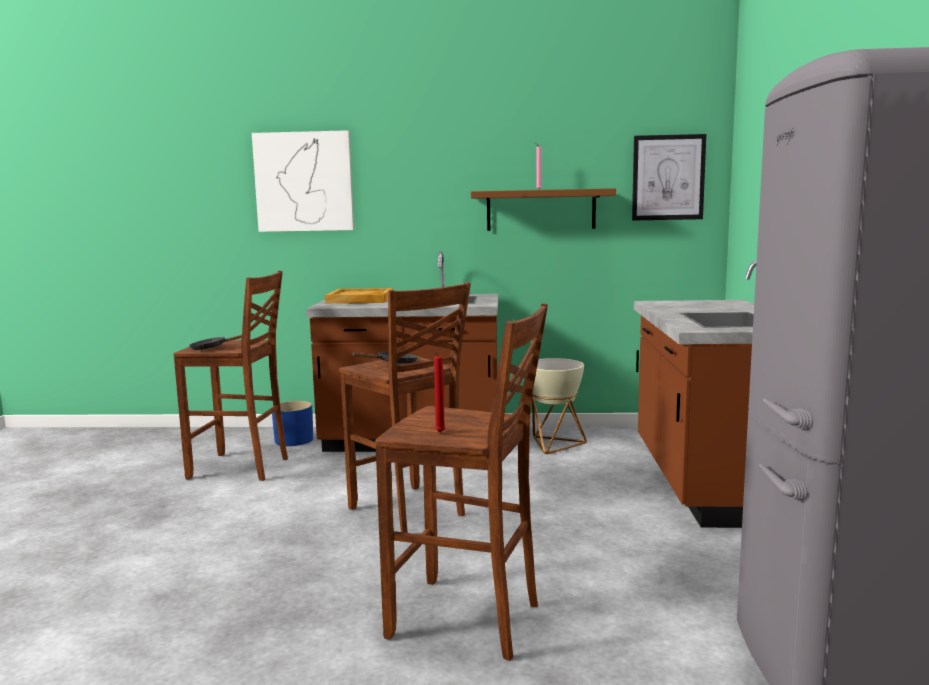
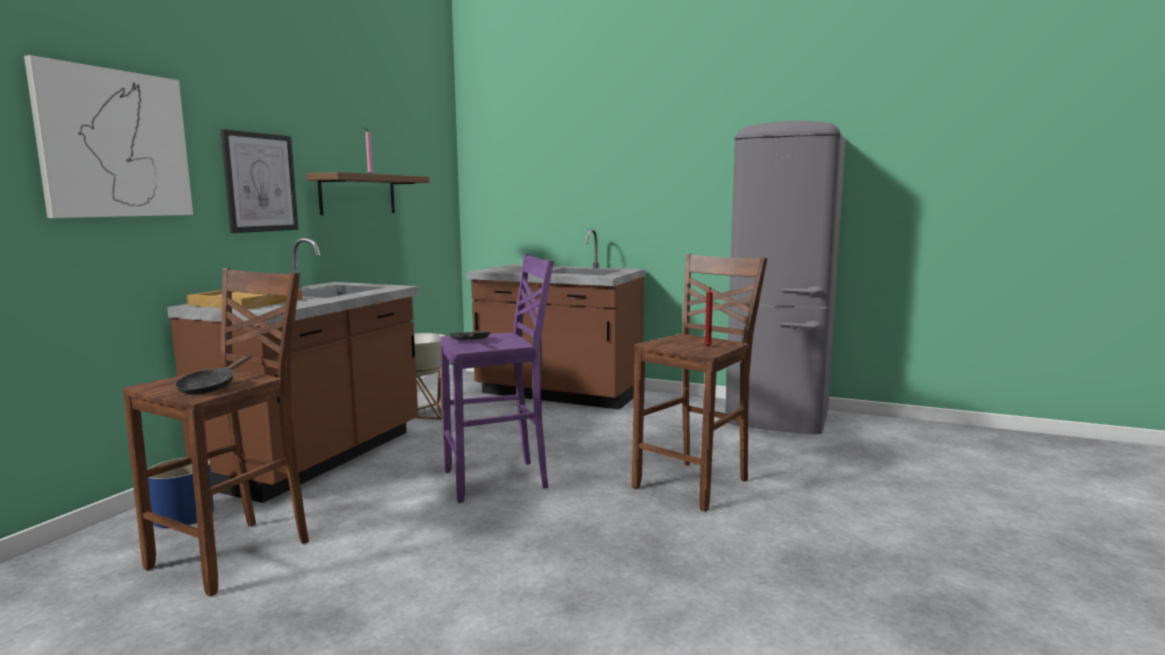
camera: 70 degrees left, 0 degrees up
(409, 512) = (498, 480): brown stool -> purple stool
(668, 177) = (430, 169): picture -> picture (260, 182)

